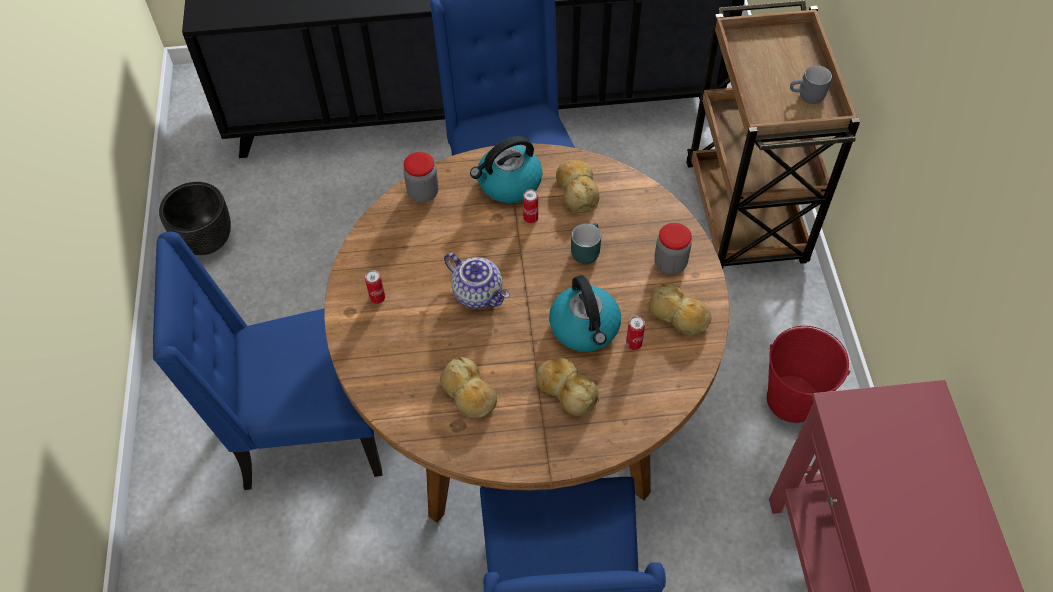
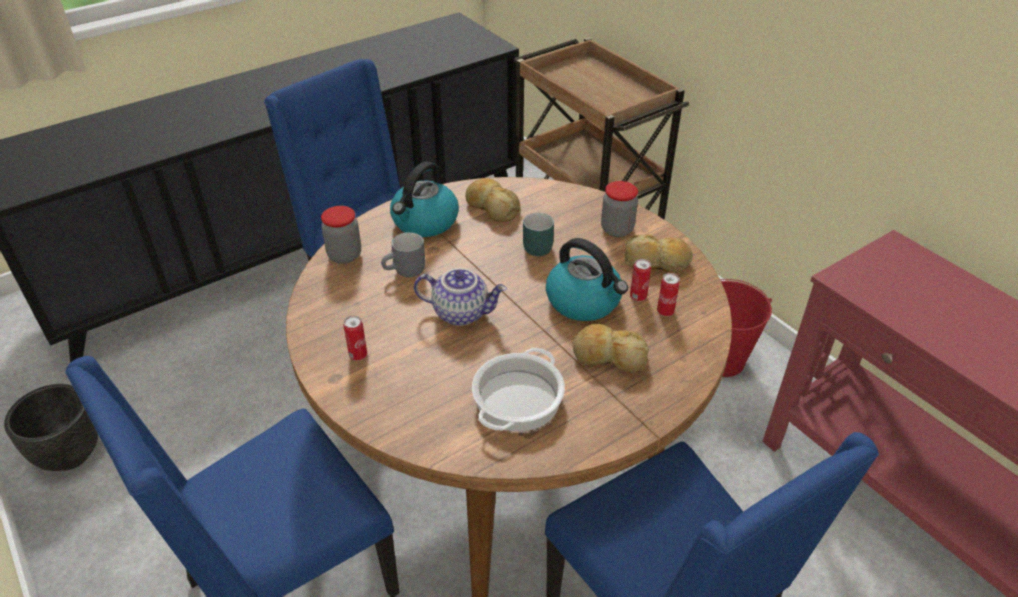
camera: 30 degrees left, 15 degrees down
(469, 394) = (517, 398): bread -> cooking pot
(530, 218) = (466, 240): can -> can (665, 312)
(807, 97) = (628, 93): grey mug -> grey mug (406, 272)

